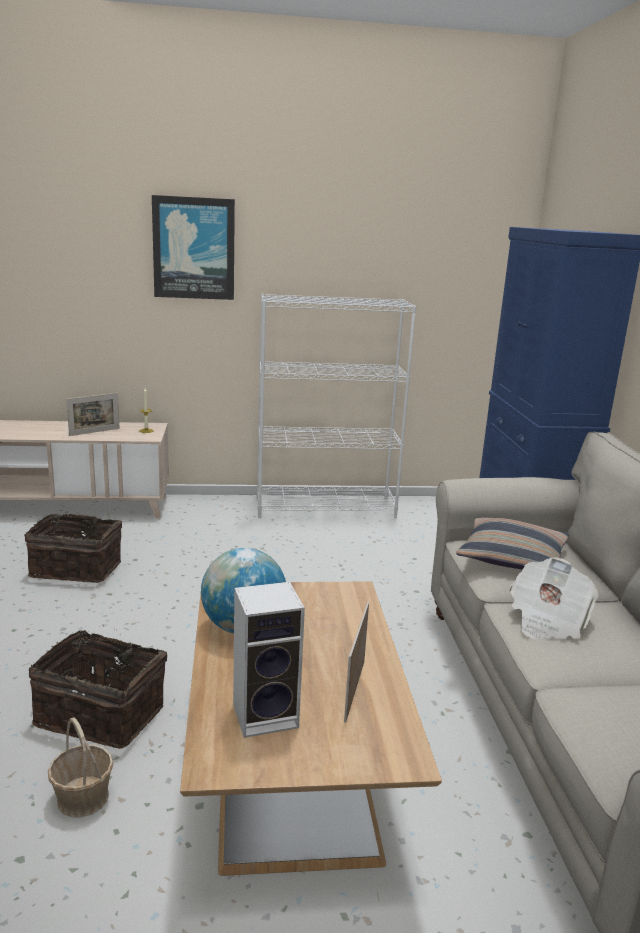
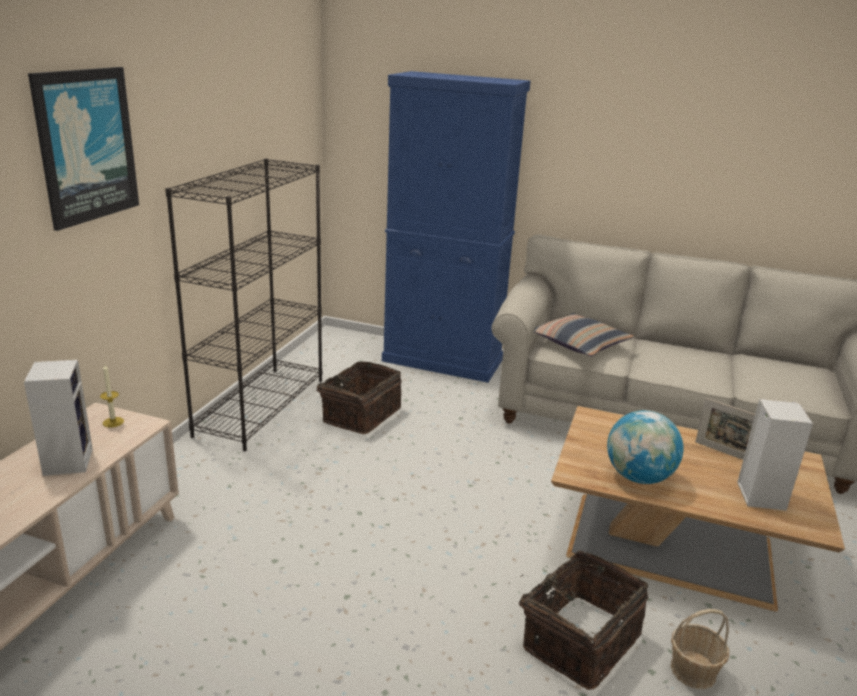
camera: 65 degrees left, 5 degrees up
(77, 568) = (260, 613): basket -> basket (360, 415)
(94, 432) = (67, 461): picture frame -> speaker
(326, 507) = (261, 406): white bookcase -> black bookcase
(547, 620) = (664, 365): newspaper -> none

